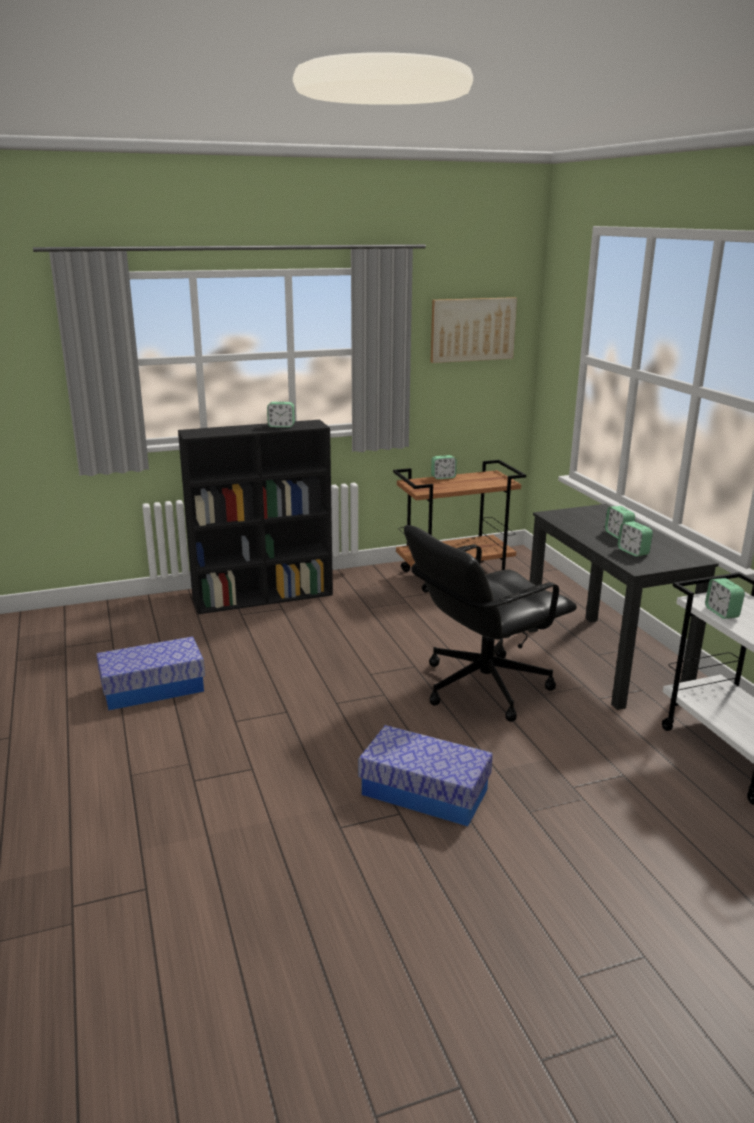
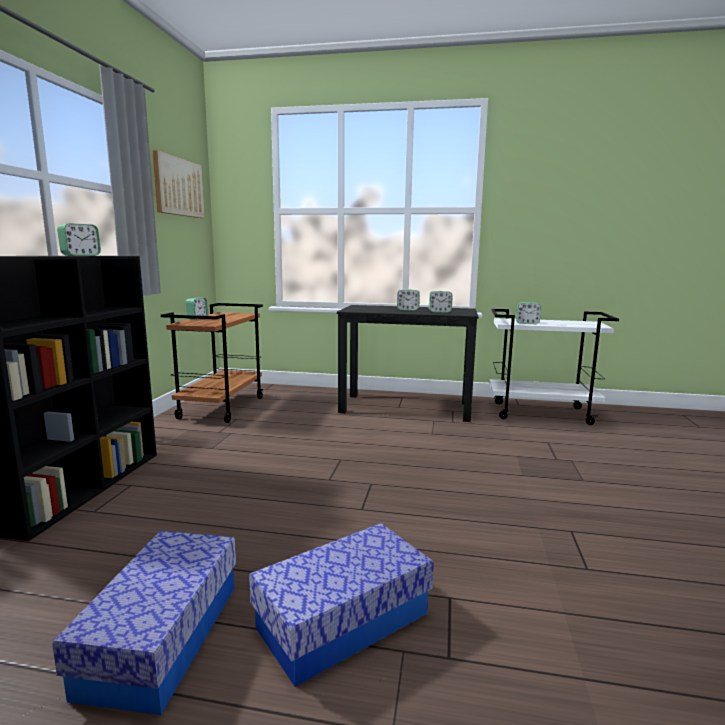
camera: 60 degrees left, 10 degrees down
(424, 792) = (542, 511): storage box -> storage box (343, 621)
(482, 686) = (400, 446): black office chair -> none

